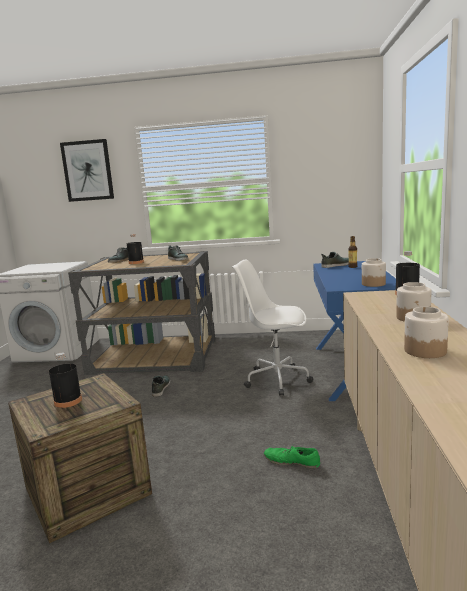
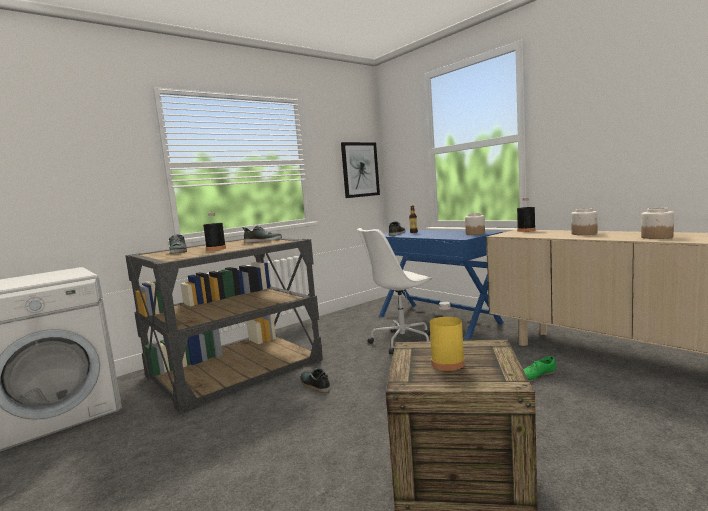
camera: 45 degrees left, 5 degrees down
(68, 401) = (447, 363): black bottle -> yellow bottle
(87, 171) = (82, 136): picture -> picture (360, 169)

